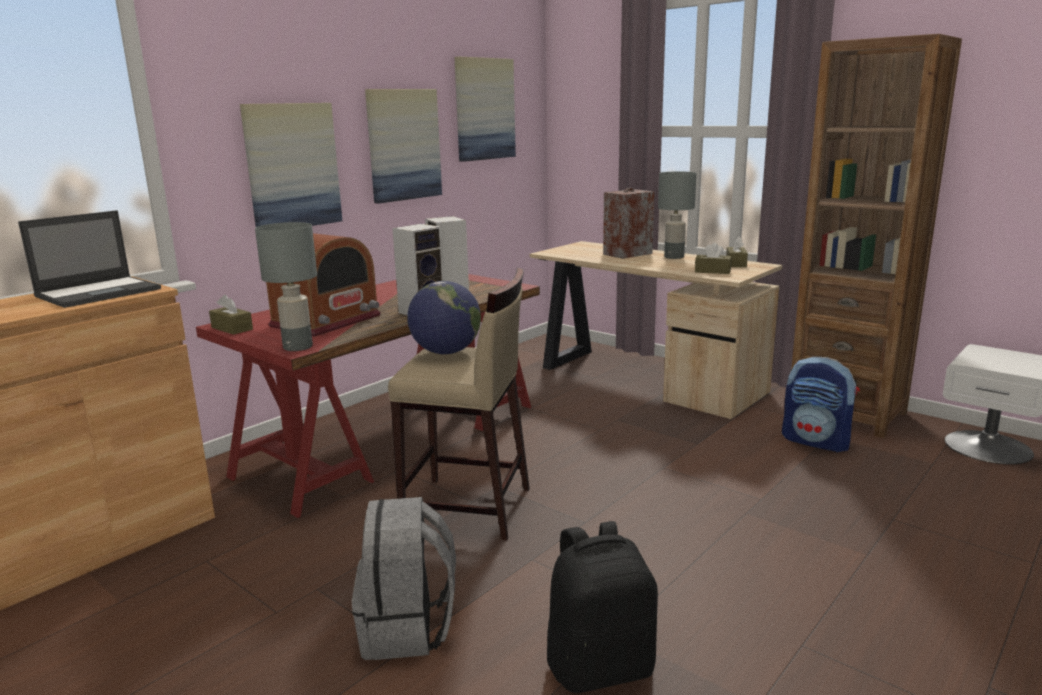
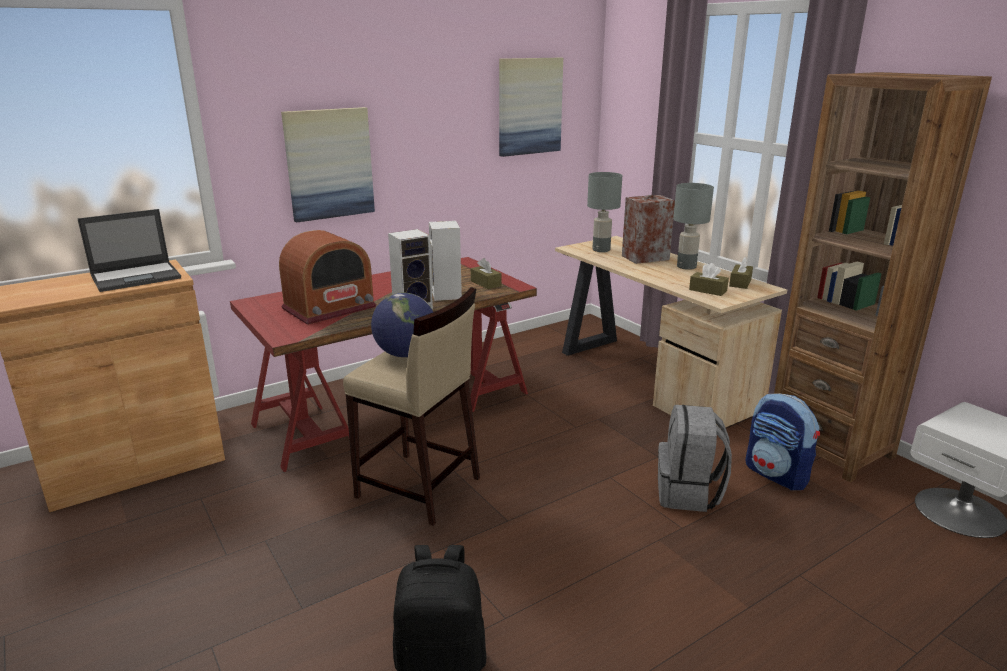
camera: 15 degrees right, 5 degrees up
(232, 328) = (253, 307): brown tissue box -> brown tissue box (486, 283)
(298, 347) = (286, 335): grey table lamp -> grey table lamp (601, 250)
(403, 145) = (441, 142): picture -> none
(408, 628) = (312, 591): grey backpack -> grey backpack (688, 493)

